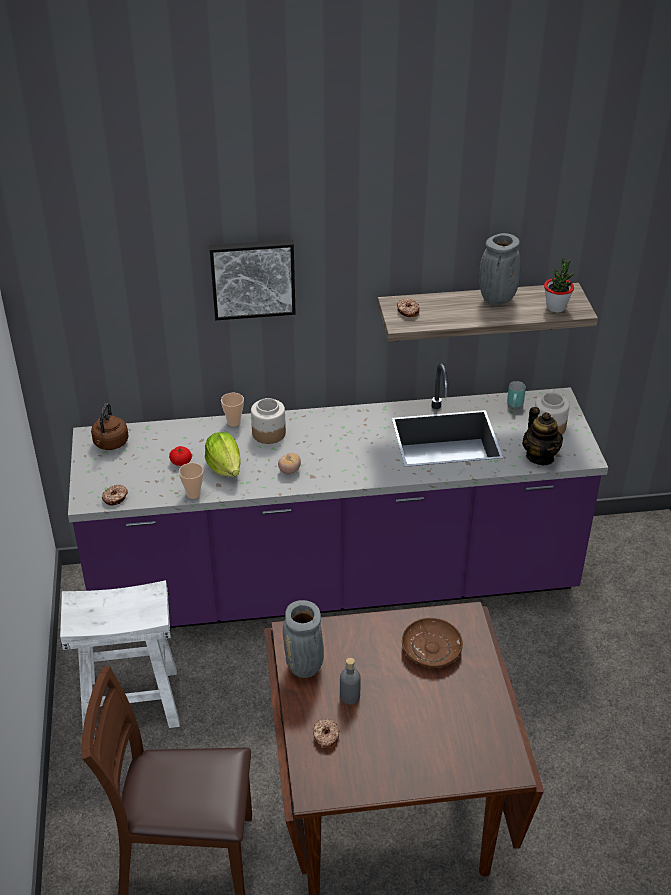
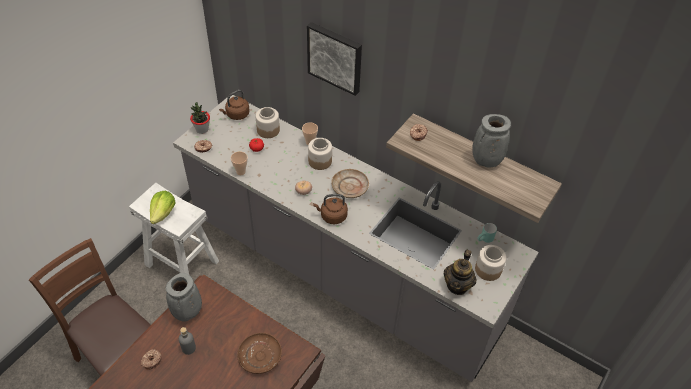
camera: 40 degrees right, 10 degrees up
(169, 438) = (268, 130): none -> jar
(225, 467) = (274, 166): lettuce -> lettuce (163, 213)
(332, 438) = (350, 187): none -> beige plate
(335, 586) = (342, 275): purple counter -> grey counter
(349, 474) = (332, 216): none -> brown kettle
(556, 307) = (519, 192): potted plant -> potted plant (202, 129)

